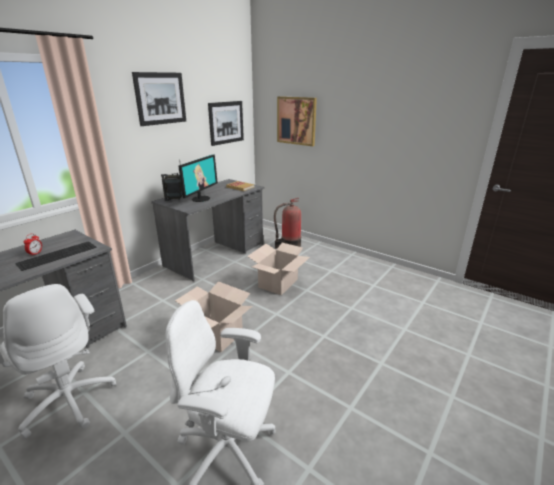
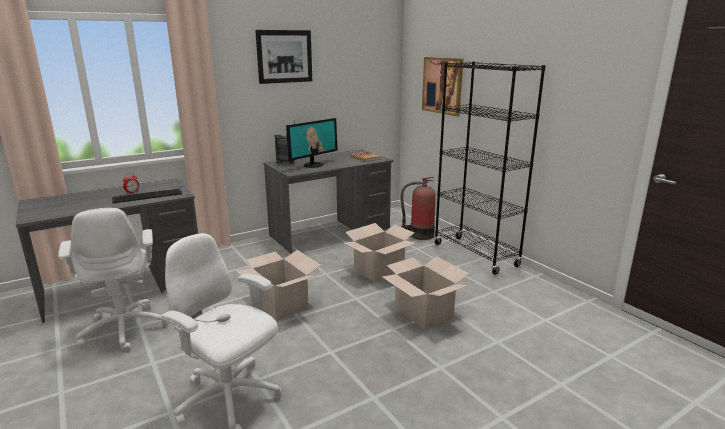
camera: 20 degrees right, 5 degrees down
(226, 122) = (363, 85): picture -> none
(337, 315) = (424, 313): none -> cardboard box
(341, 256) = (475, 255): none -> black bookcase

